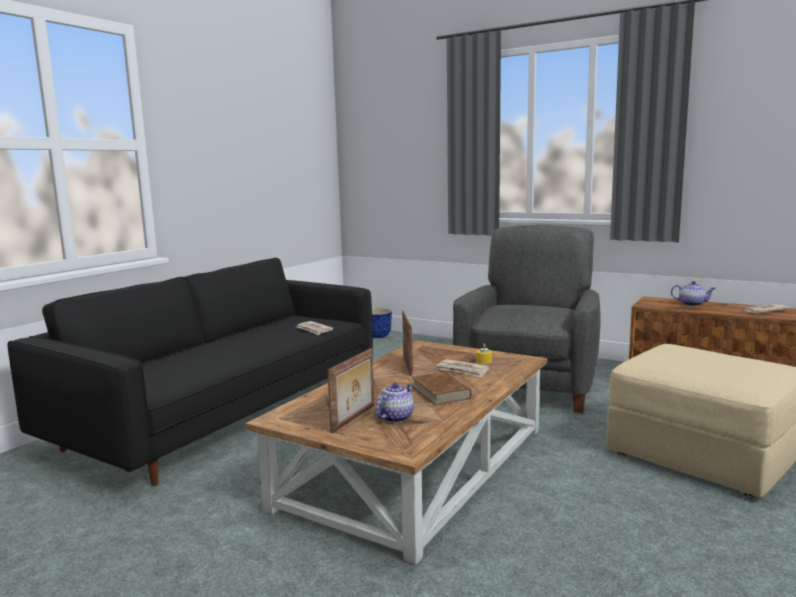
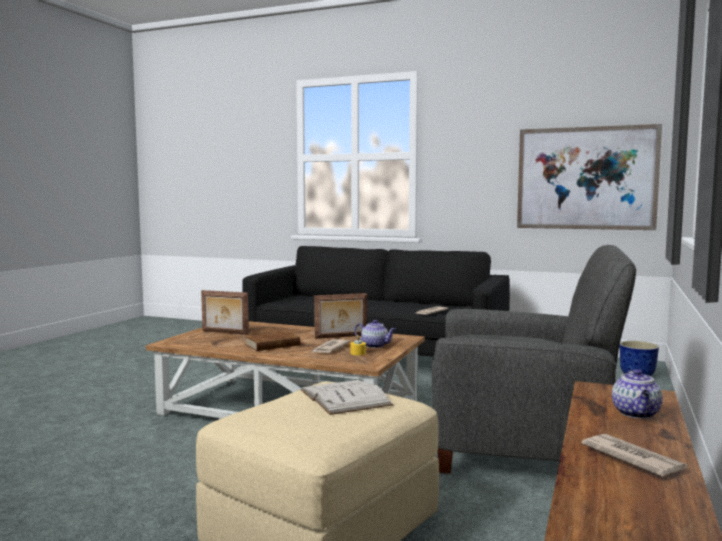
camera: 80 degrees right, 5 degrees down
(292, 175) = (586, 178): none -> picture
(395, 417) = (224, 339): teapot -> teapot (375, 346)
(677, 356) = (344, 397): none -> white book

